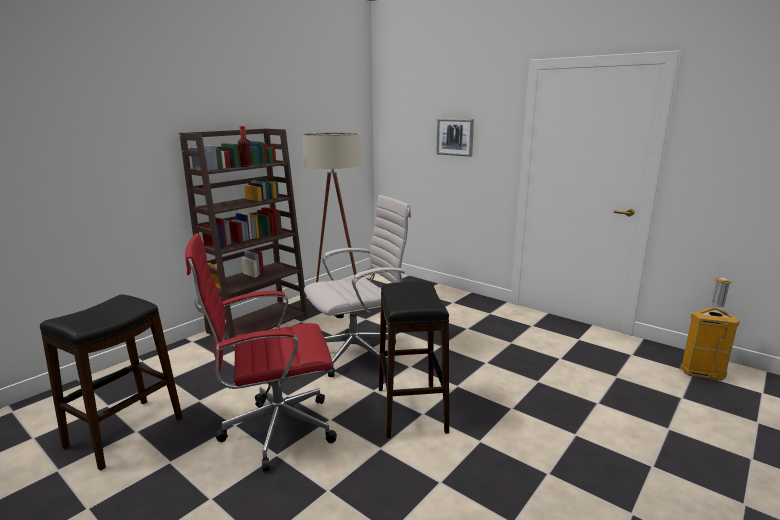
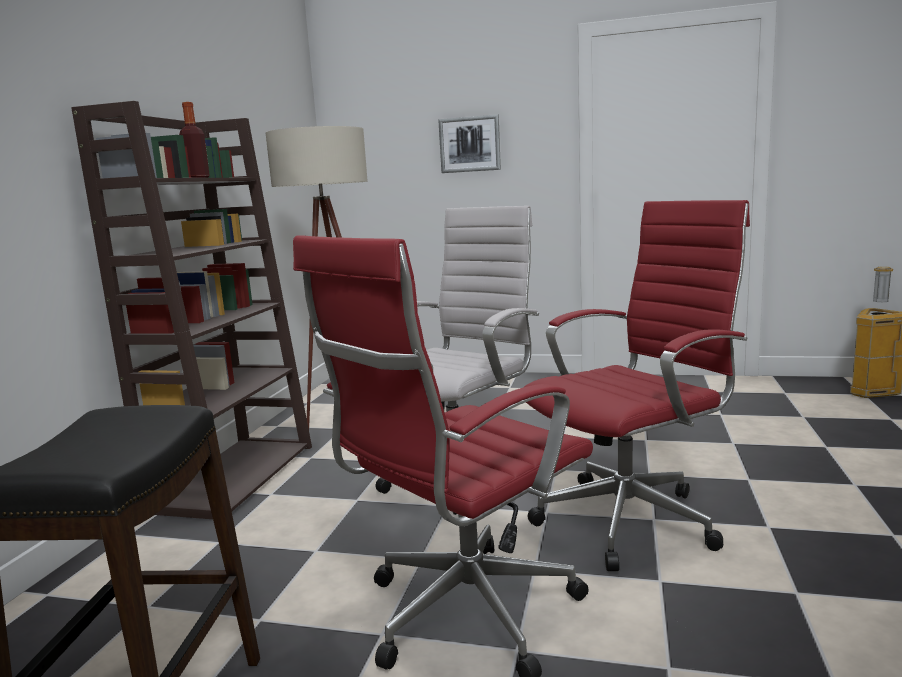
camera: 25 degrees left, 5 degrees down
(411, 410) = (632, 519): black stool -> red office chair

